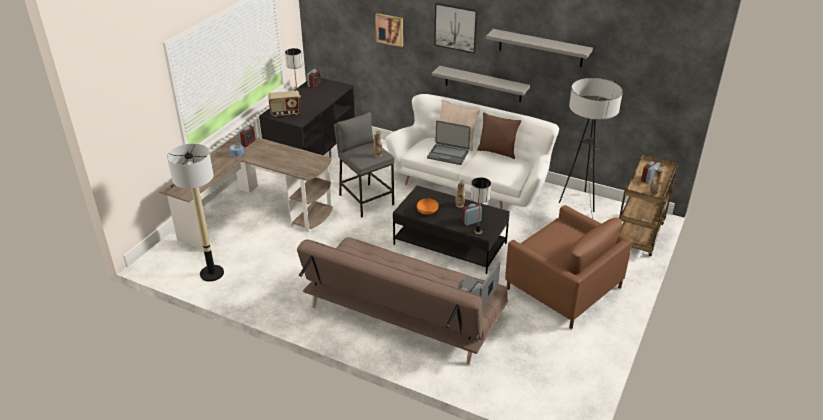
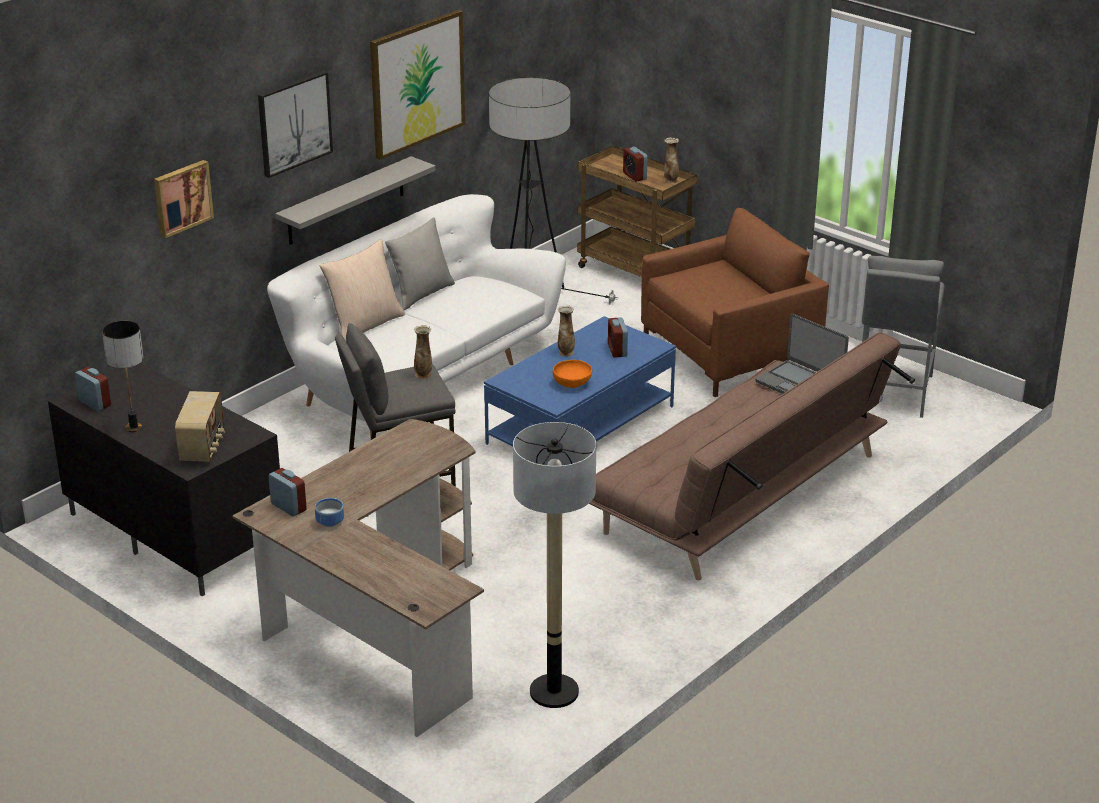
camera: 75 degrees left, 5 degrees down
(448, 154) = (405, 336): laptop -> none
(450, 244) = (580, 425): black coffee table -> blue coffee table
(478, 231) = (647, 349): table lamp -> none
(497, 152) = (421, 294): brown pillow -> grey pillow
(540, 48) = (417, 83): grey shelf -> picture
(557, 368) = (892, 392): none -> grey stool

